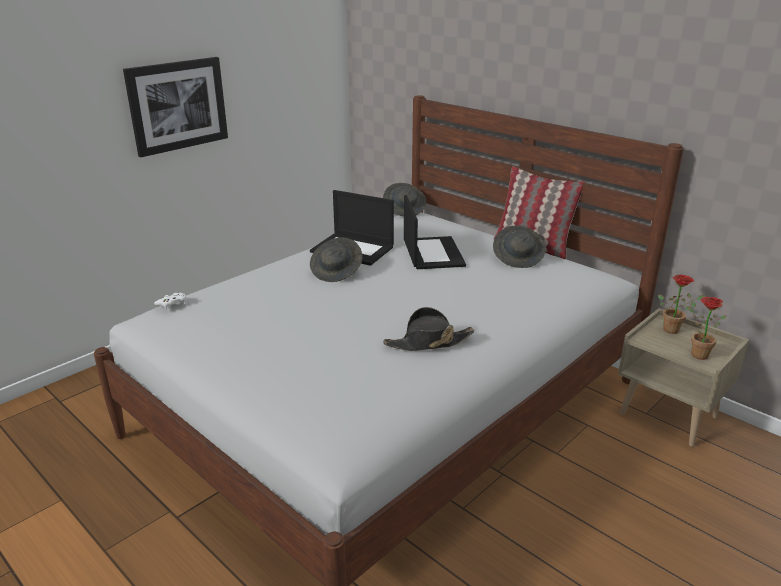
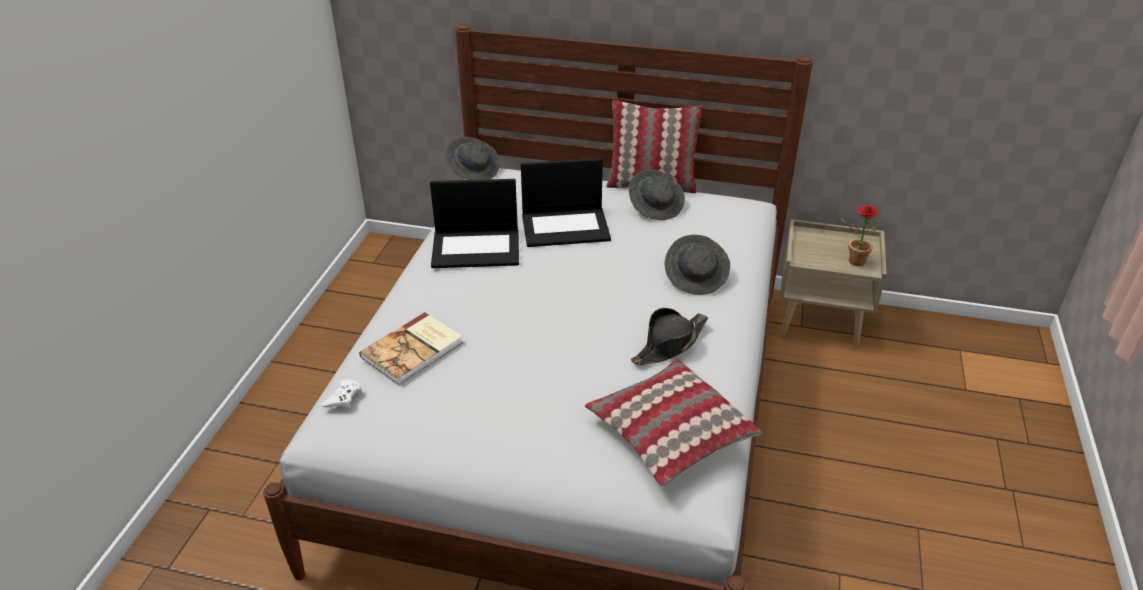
camera: 30 degrees left, 10 degrees up
(177, 105) = (182, 118): picture -> none
(244, 292) = (414, 350): none -> book
(337, 271) = (491, 286): grey hat -> grey hat (696, 277)
(363, 398) = (670, 434): none -> pillow
(432, 253) = (566, 226): laptop -> laptop turned 120 degrees clockwise
(674, 329) = (817, 239): potted plant -> none

